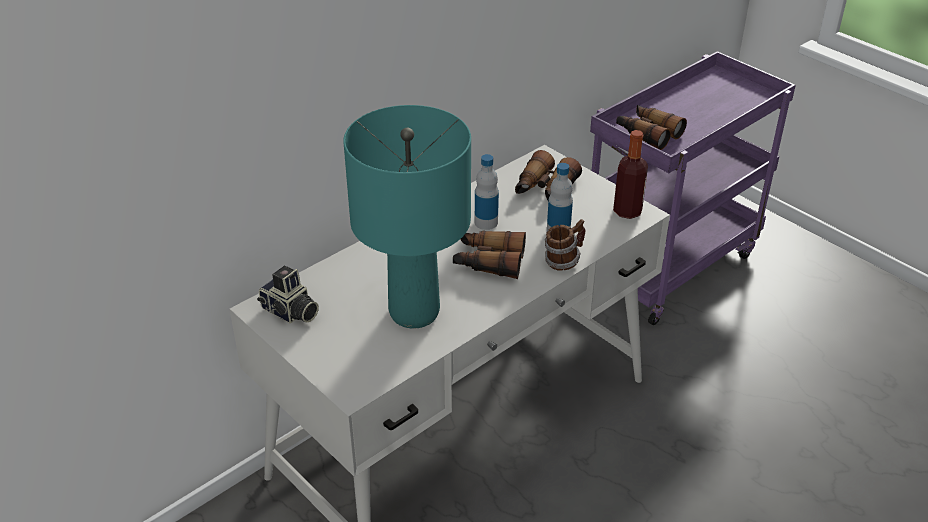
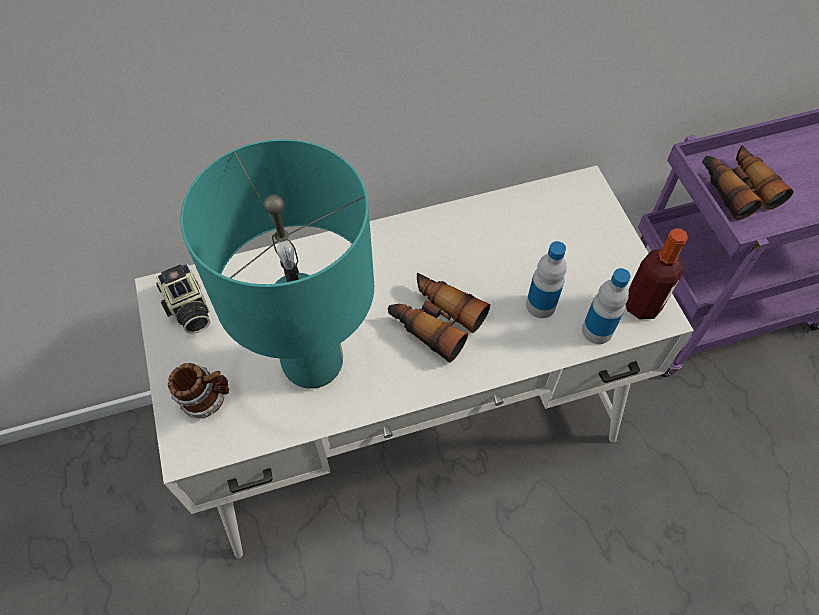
camera: 25 degrees right, 20 degrees up
(486, 222) = (464, 260): bottle -> bottle (597, 330)
(544, 189) = (560, 234): binoculars -> none
(563, 261) = (522, 353): mug -> mug (207, 399)

